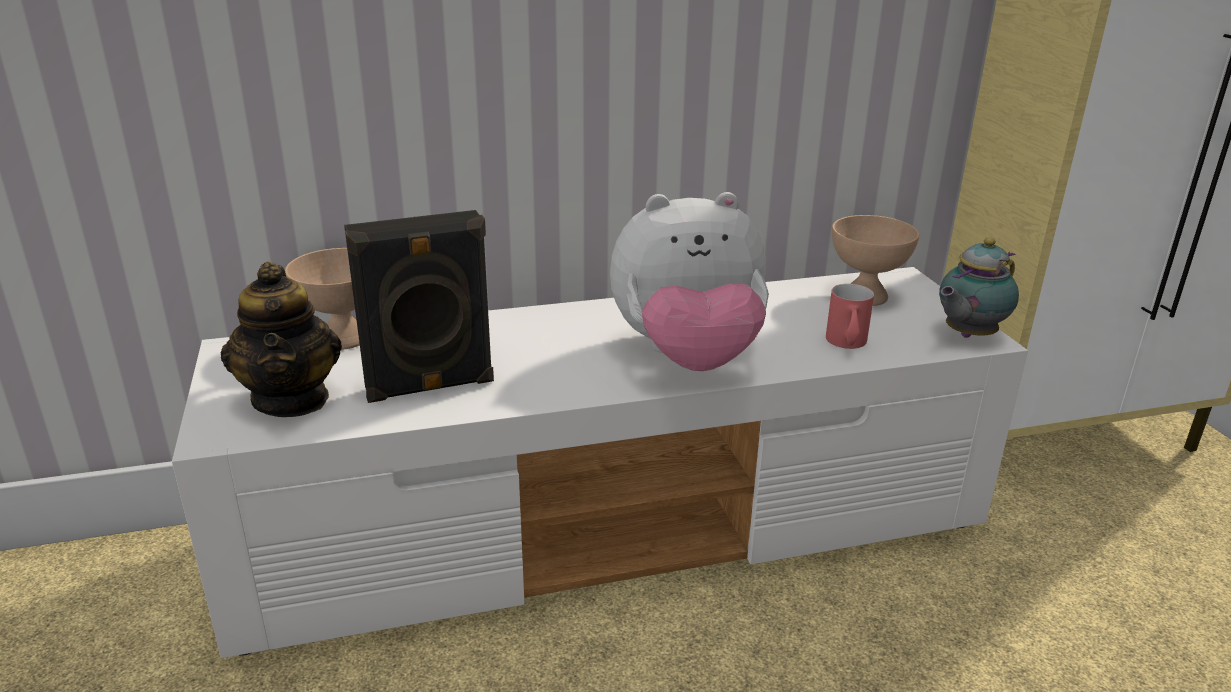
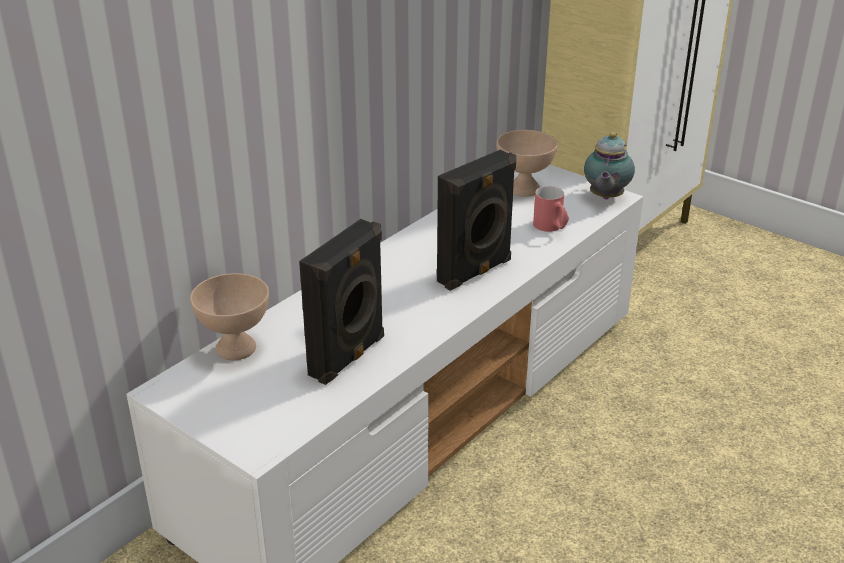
camera: 35 degrees left, 5 degrees up
(292, 399) = (270, 404): teapot -> none
(688, 357) = (476, 272): plush toy -> black speaker

